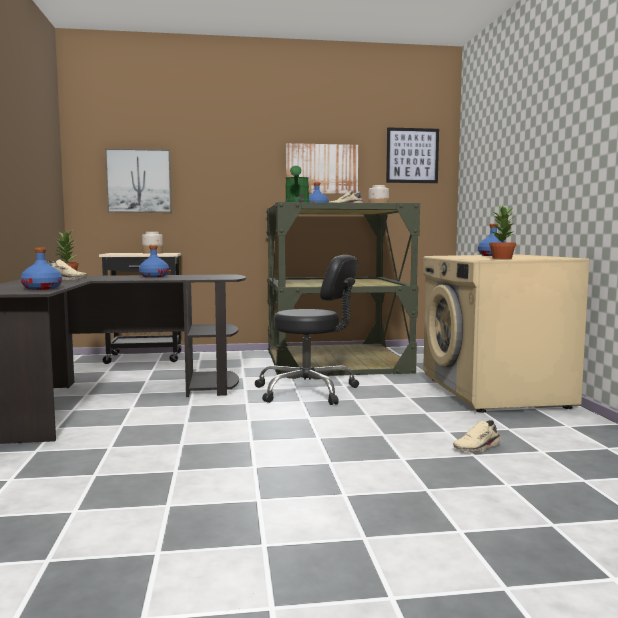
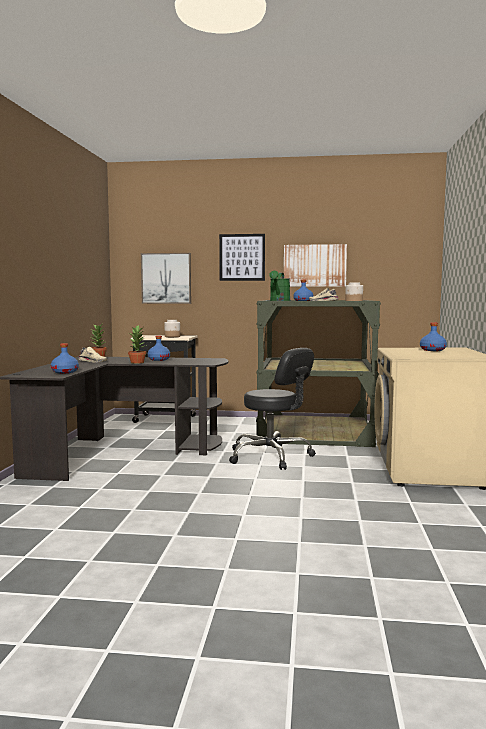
camera: 15 degrees right, 0 degrees up
(412, 155) = (397, 252): picture -> picture (242, 257)
(478, 447) = (369, 515): beige shoe -> none
(502, 258) = (424, 356): potted plant -> potted plant (137, 362)

